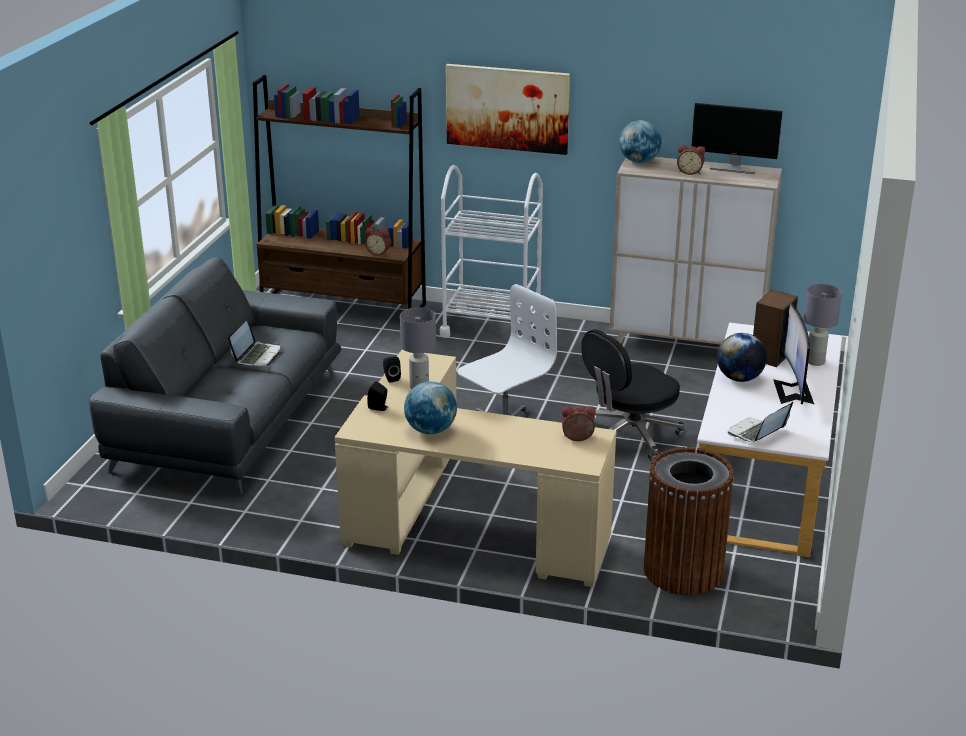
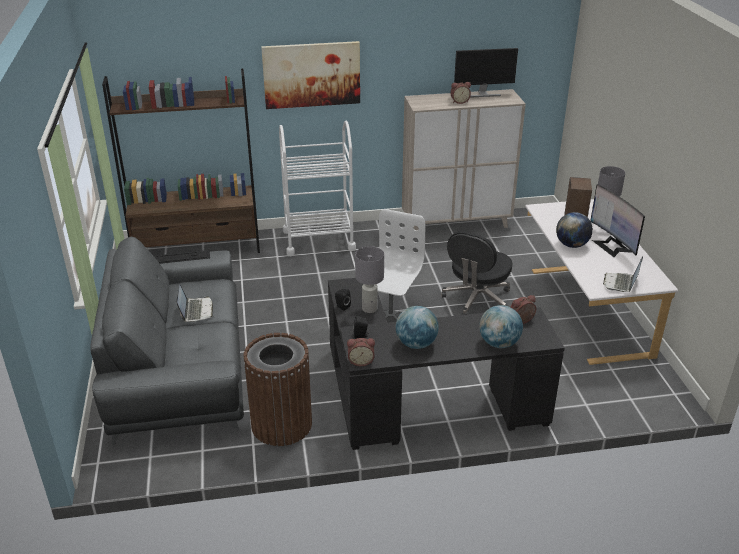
camera: 25 degrees left, 5 degrees up
(278, 297) = (182, 257): none -> keyboard
(379, 252) = (228, 202): alarm clock -> alarm clock (361, 361)
(458, 524) = (420, 404): beige desk -> black desk
(639, 161) = (418, 99): globe -> globe (499, 343)
(683, 571) = (593, 393): brown trash can -> brown trash can (281, 424)

